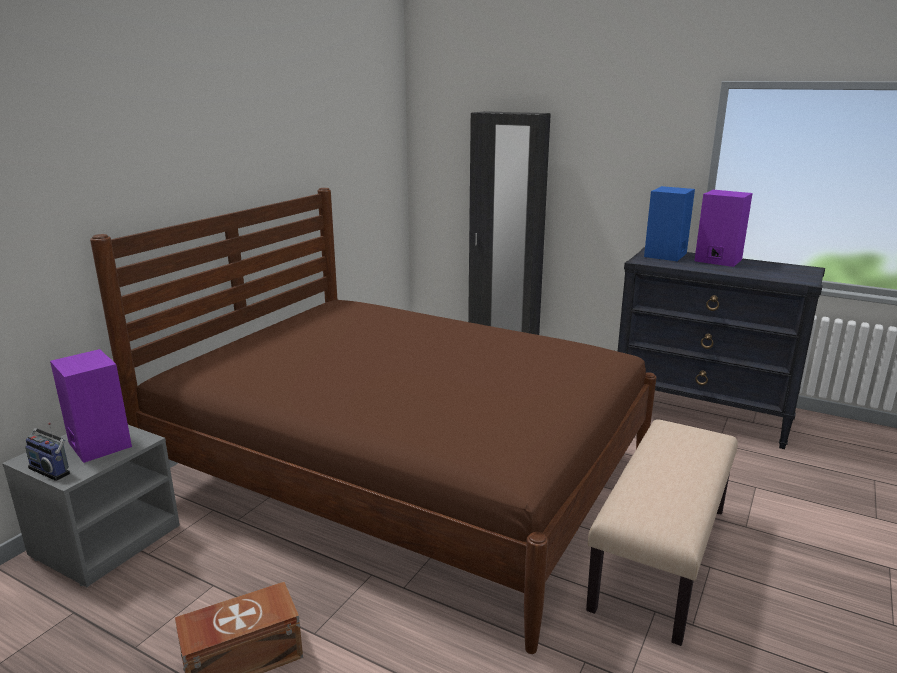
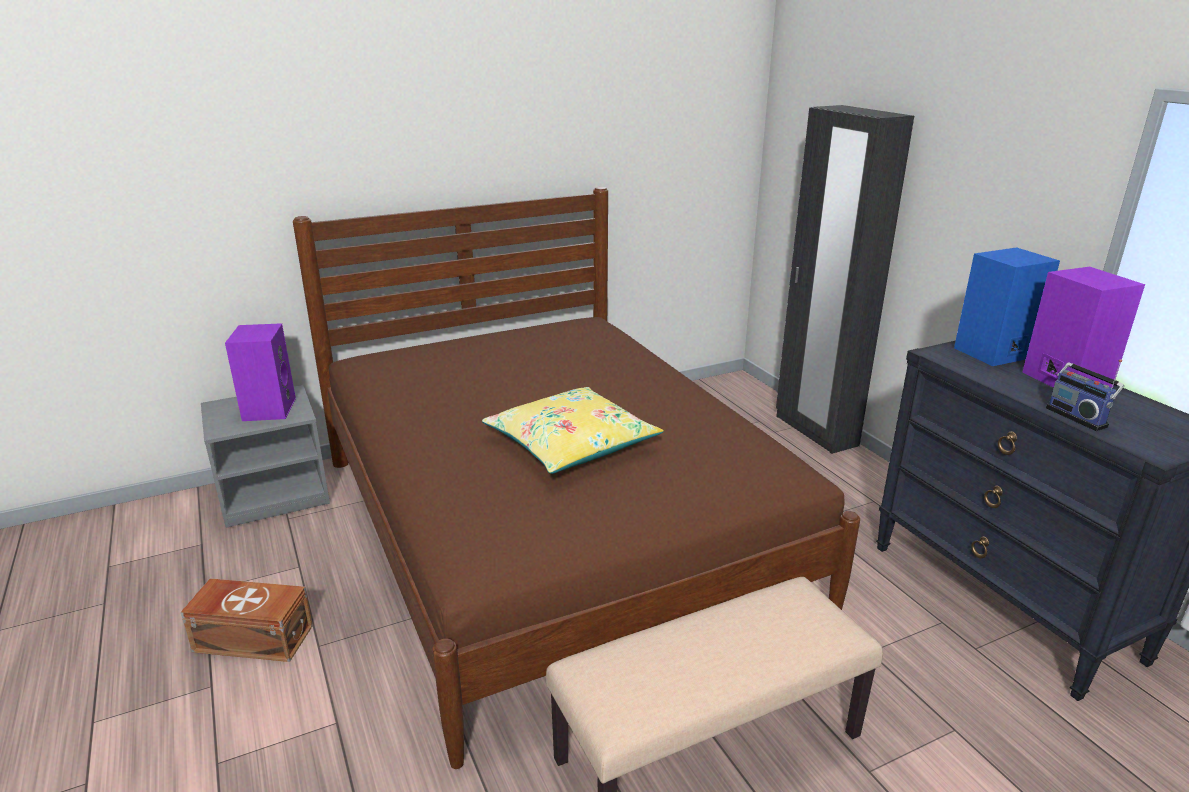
camera: 35 degrees right, 5 degrees up
(52, 470) = (218, 420): radio -> radio (1078, 417)
(464, 377) = (571, 444): none -> yellow pillow

